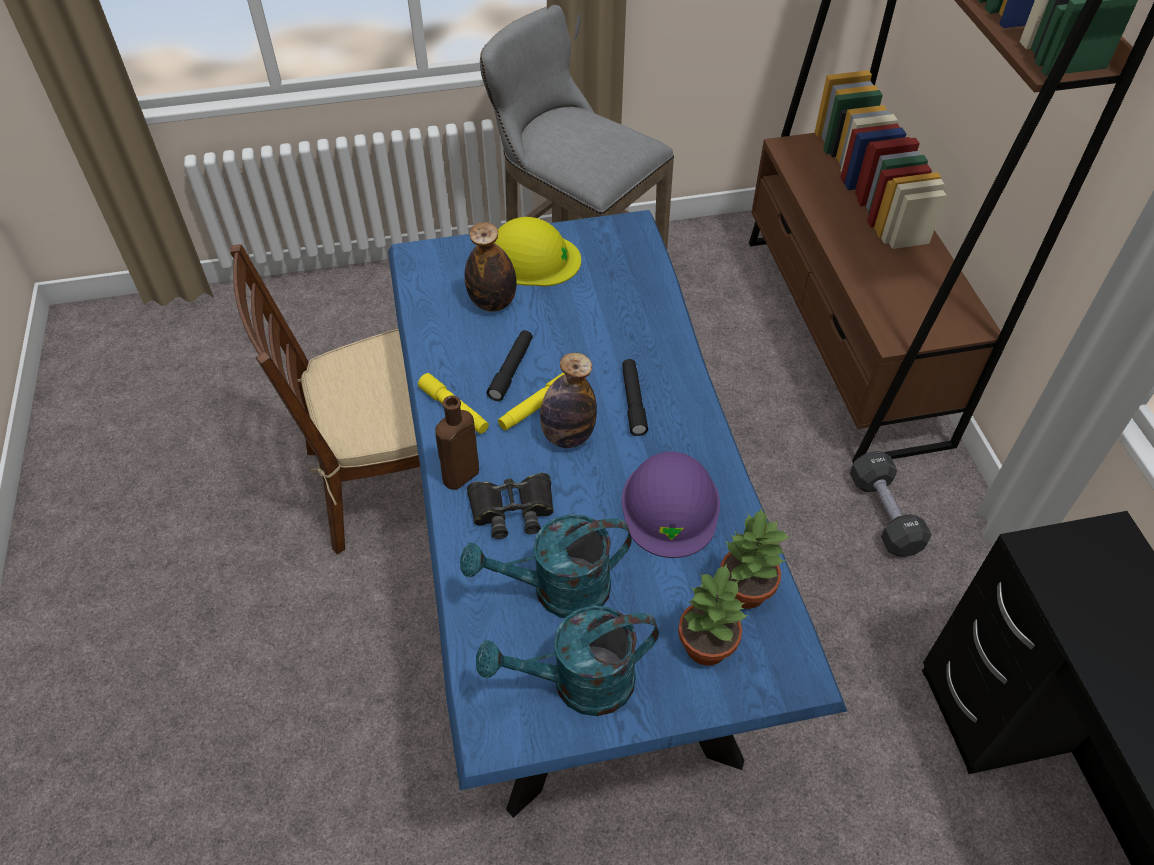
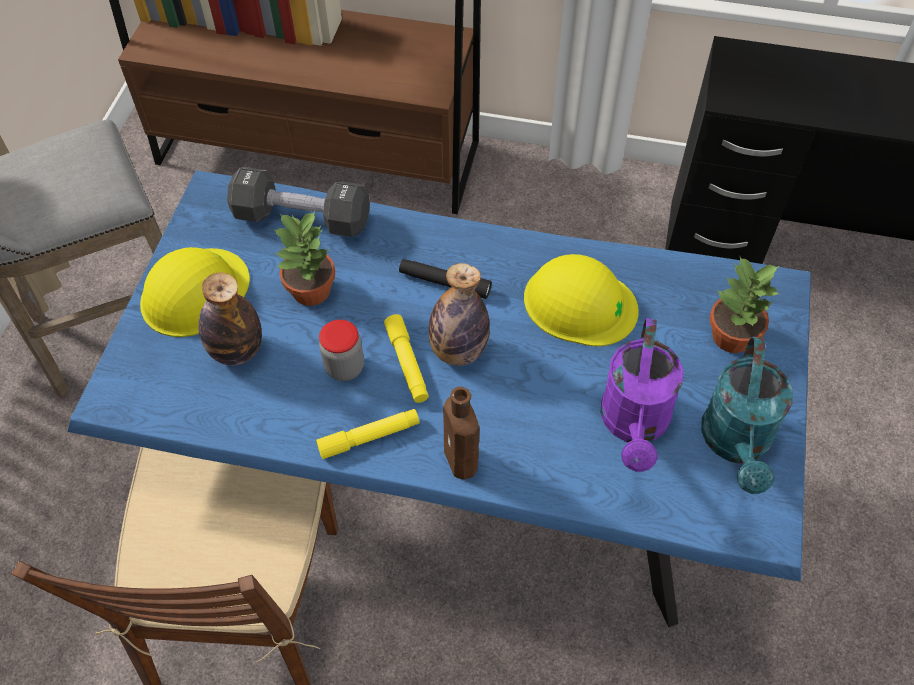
camera: 65 degrees left, 5 degrees up
(511, 370) = (344, 367): black flashlight -> jar
(512, 509) = (525, 429): black binoculars -> none
(557, 591) = (634, 425): turquoise watering can -> purple watering can
(670, 505) = (579, 303): purple hard hat -> yellow hard hat
(745, 591) = (690, 288): potted plant -> potted plant (312, 291)
(884, 514) = (515, 219): black dumbbell -> black dumbbell (302, 218)

